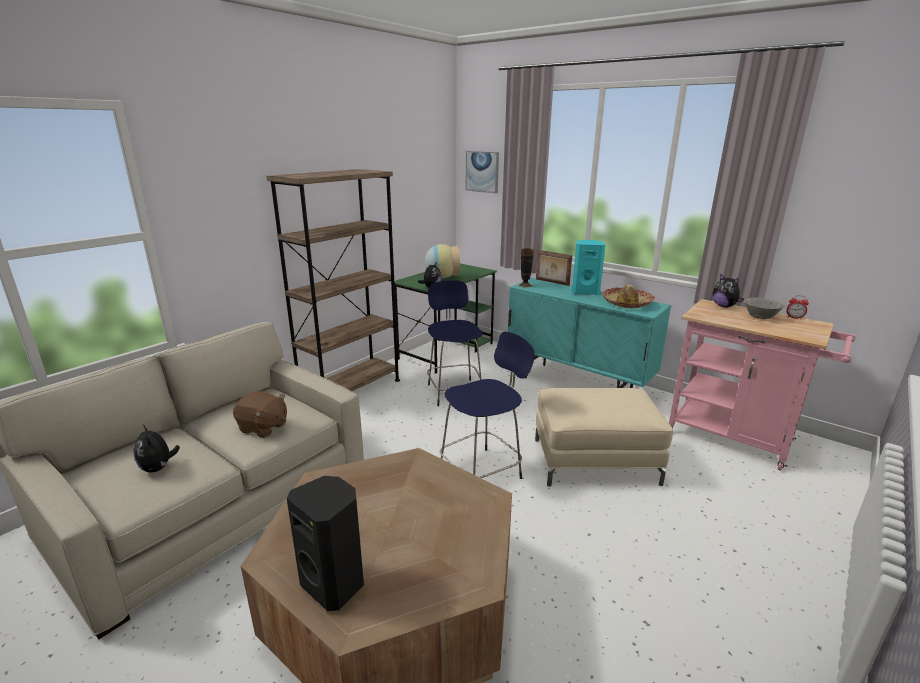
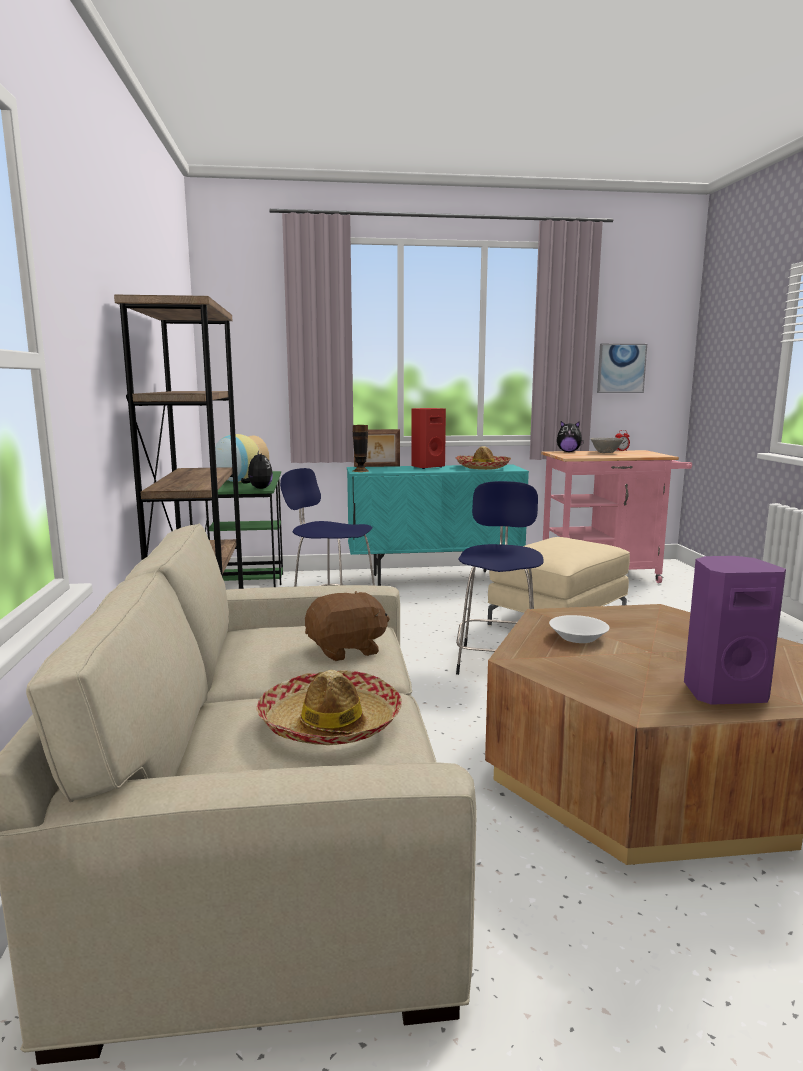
camera: 45 degrees left, 10 degrees down
(158, 468) = (331, 723): plush toy -> hat
(335, 584) = (722, 692): black speaker -> purple speaker
(382, 487) = (578, 638): none -> white bowl
(482, 171) = (242, 342): picture -> picture (621, 368)
(585, 292) = (427, 467): turquoise speaker -> red speaker

